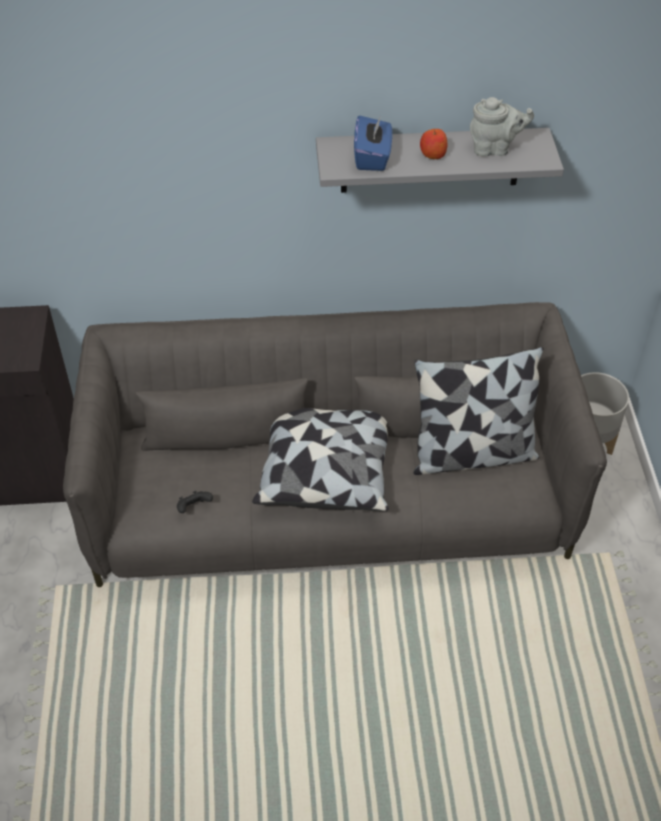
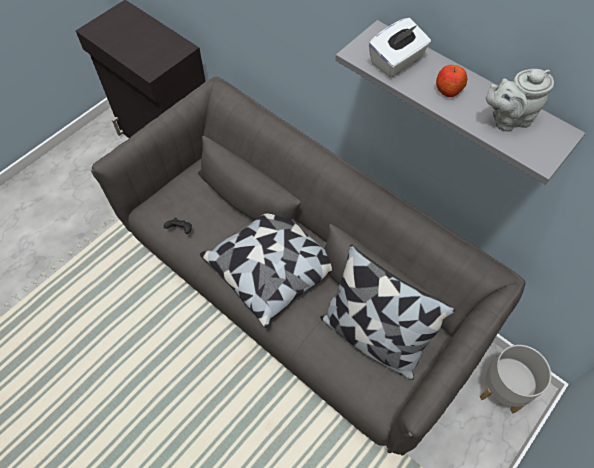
camera: 45 degrees right, 10 degrees up
(372, 157) = (396, 62): blue tissue box -> white tissue box
(494, 149) = (507, 119): grey teapot -> grey teapot turned 120 degrees clockwise

